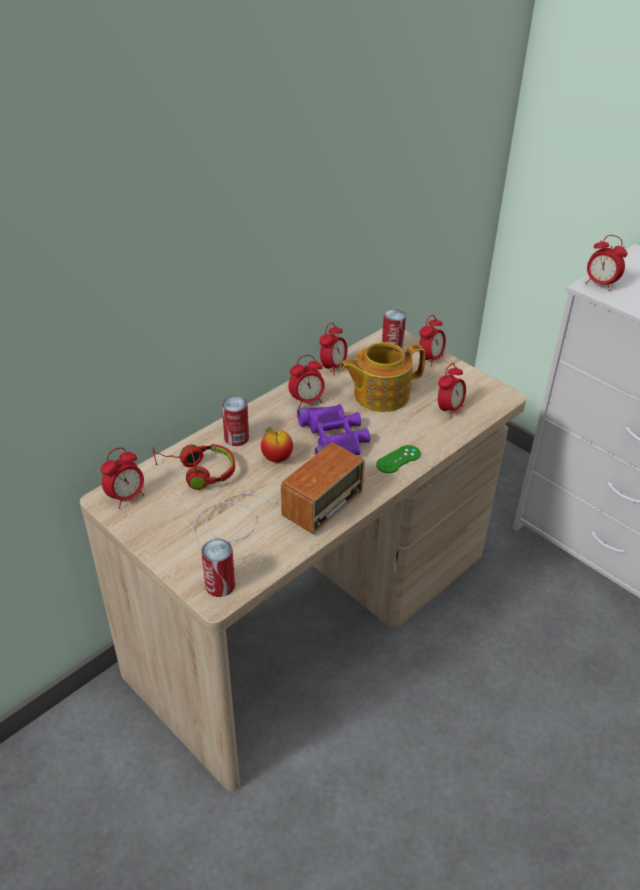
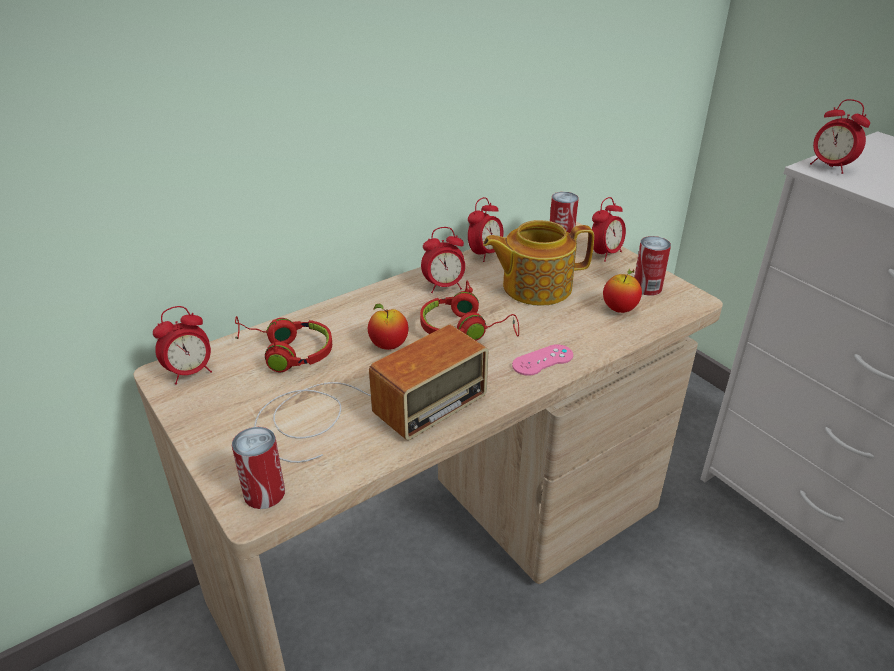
camera: 10 degrees right, 5 degrees down
(236, 438) = (347, 319): can -> can (647, 287)
(334, 438) = (466, 329): purple binoculars -> red headphones
(398, 459) = (542, 360): green game controller -> pink game controller
(449, 409) = (619, 309): alarm clock -> apple

